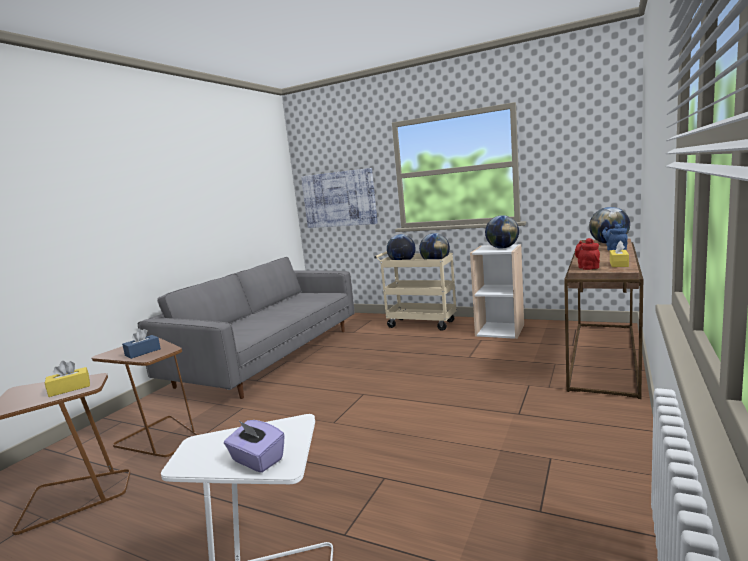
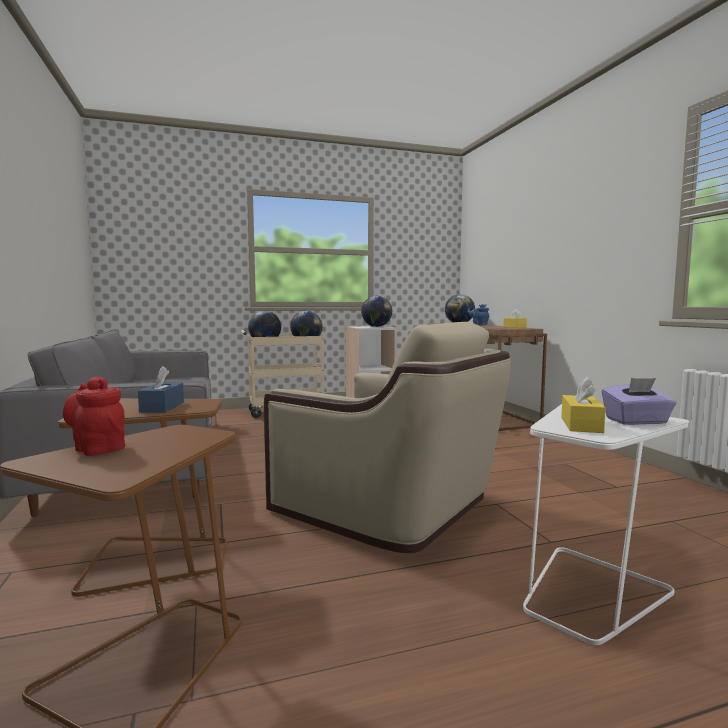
camera: 45 degrees left, 5 degrees down
(69, 388) = (178, 440): yellow tissue box -> yellow tissue box (581, 425)
(313, 448) = (391, 507): none -> beige armchair
(339, 199) = (167, 266): picture -> none
(587, 267) = (502, 328): red teapot -> red teapot (98, 448)

